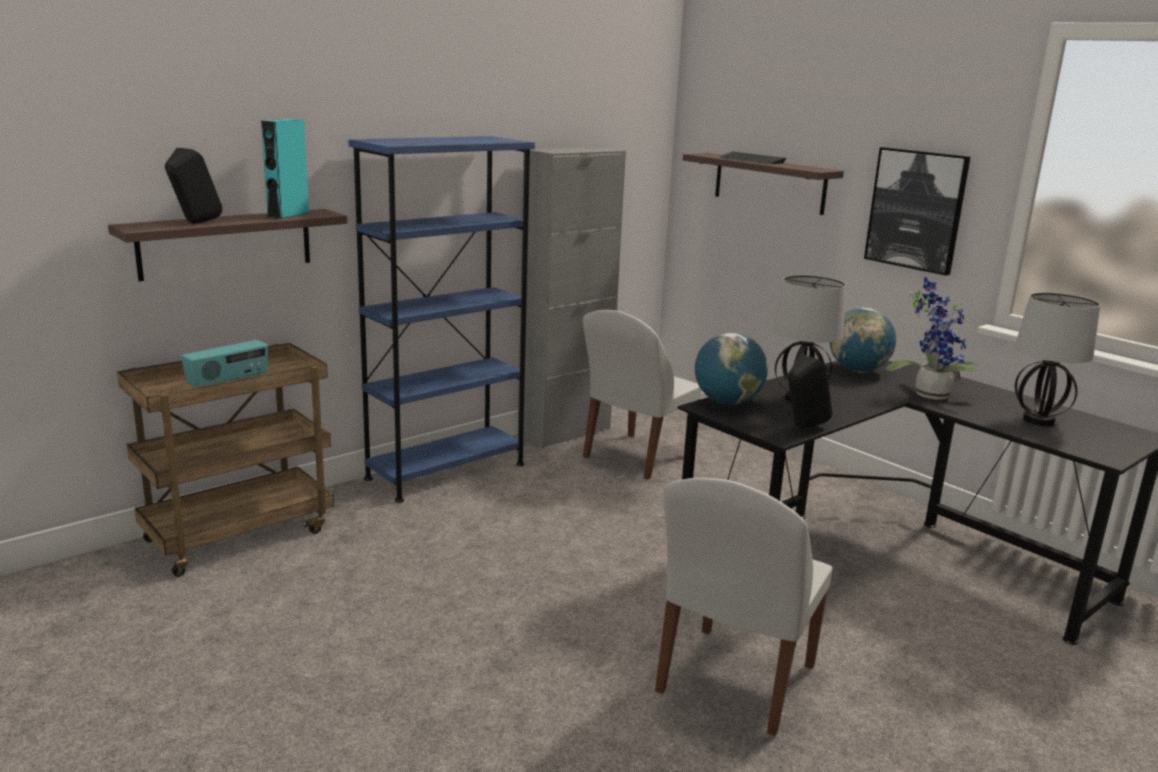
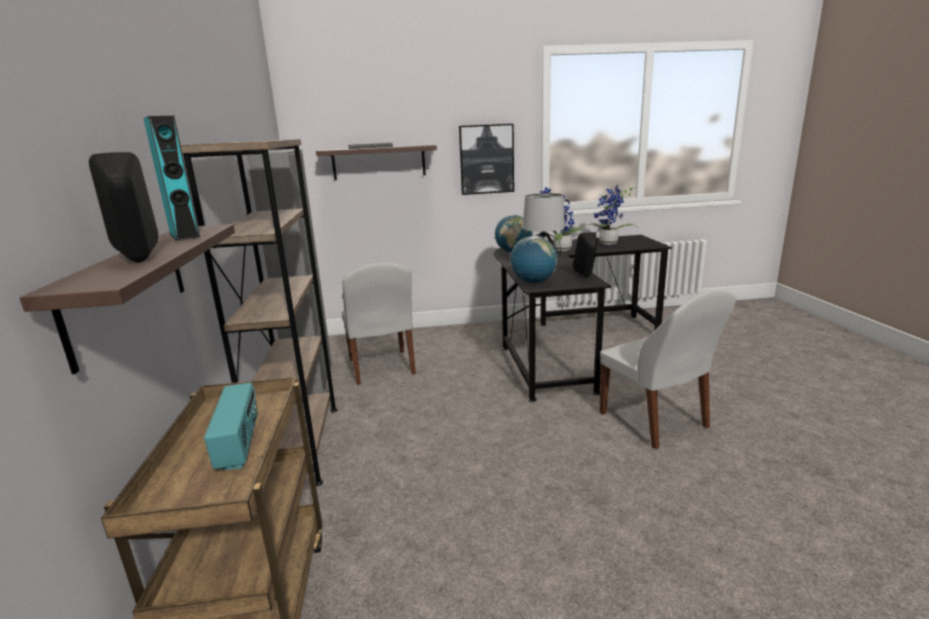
camera: 55 degrees left, 0 degrees up
(446, 471) = (300, 445): blue bookcase -> brown bookcase
(1037, 420) = (608, 244): table lamp -> potted plant

